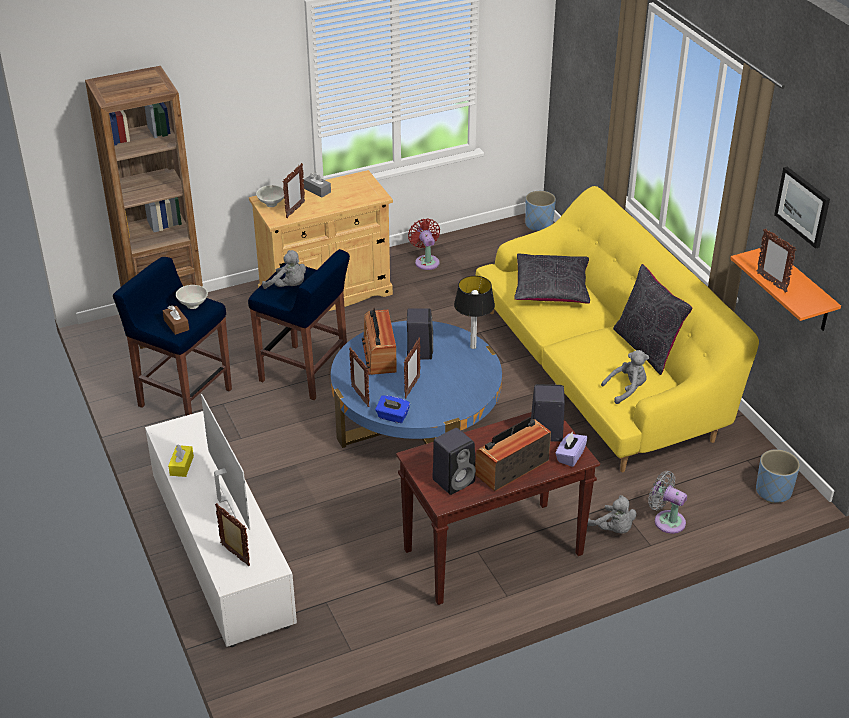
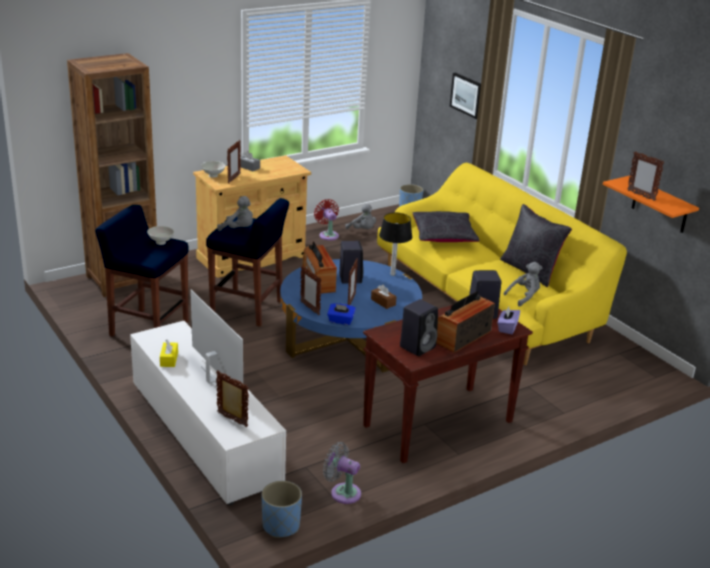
camera: 10 degrees left, 10 degrees down
(176, 325) = (150, 255): brown tissue box -> brown tissue box (383, 302)
(613, 529) = (530, 403): grey plush toy -> grey plush toy (362, 230)
(666, 520) = (571, 395): grey fan -> grey fan (342, 492)
(773, 491) = (647, 373): blue planter -> blue planter (281, 526)
(803, 206) = (660, 135): picture -> picture (466, 95)

